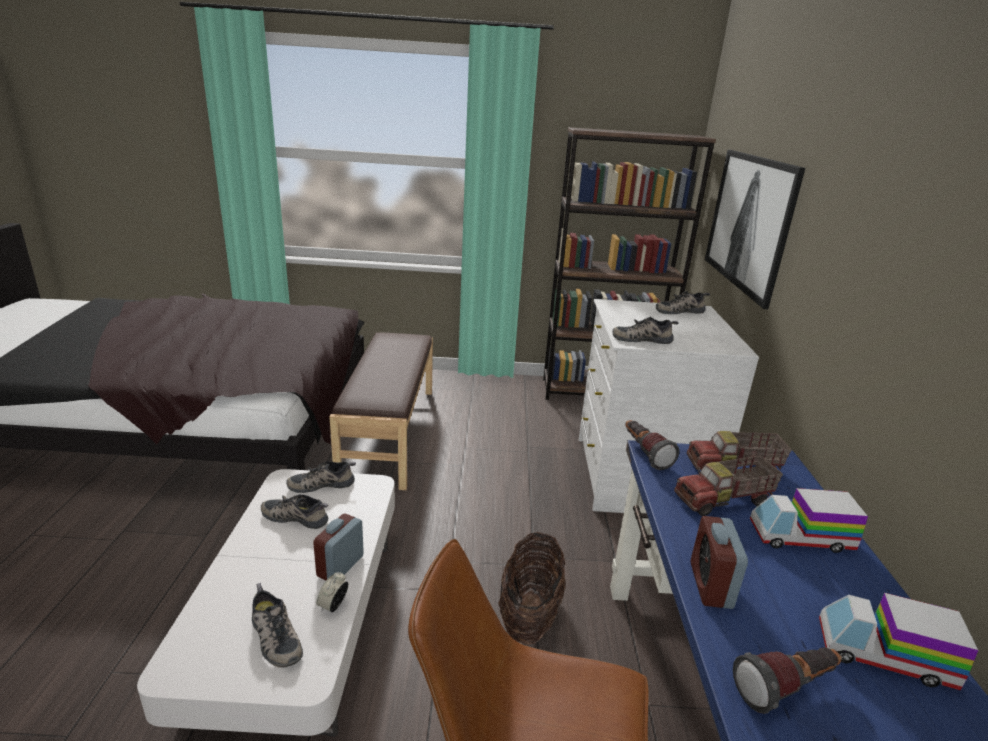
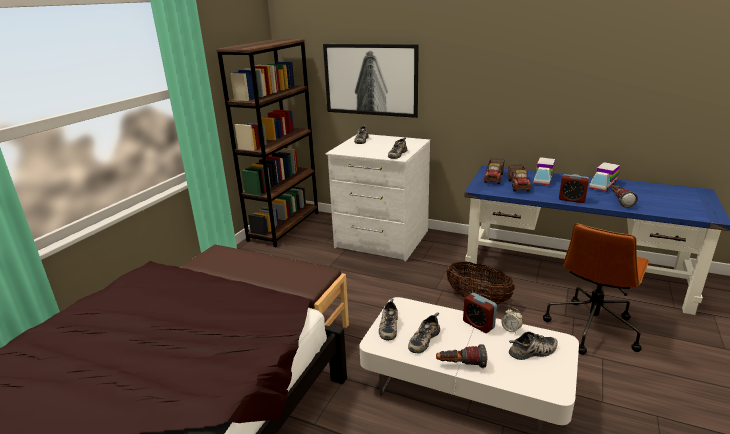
camera: 65 degrees left, 0 degrees up
(644, 453) = (478, 191): flashlight -> flashlight (460, 365)

